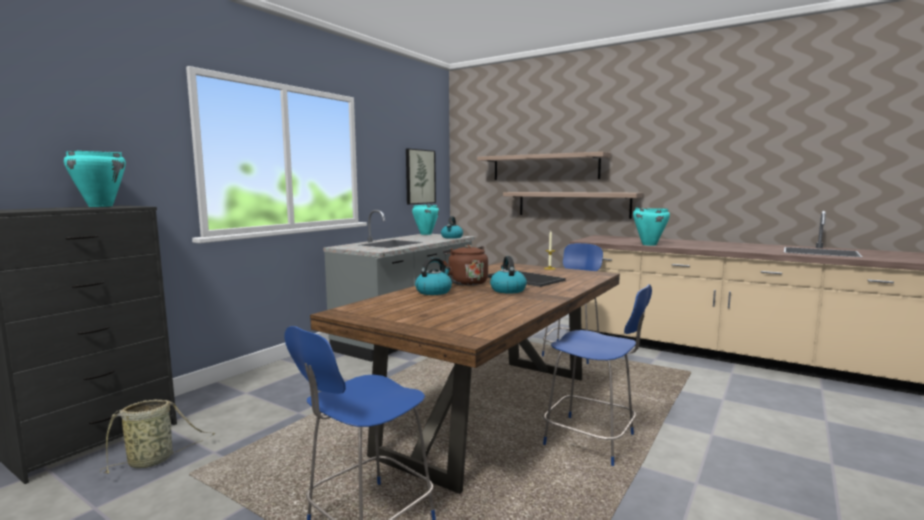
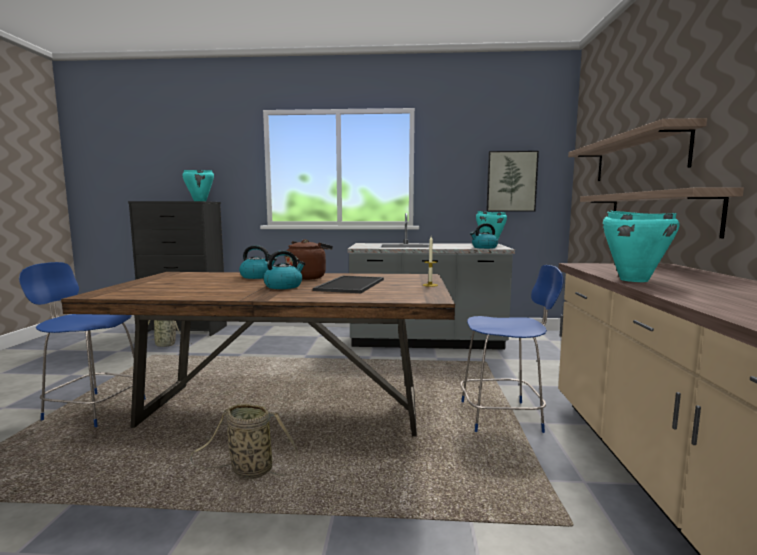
camera: 60 degrees right, 0 degrees up
(592, 441) = (248, 471): blue chair -> basket

